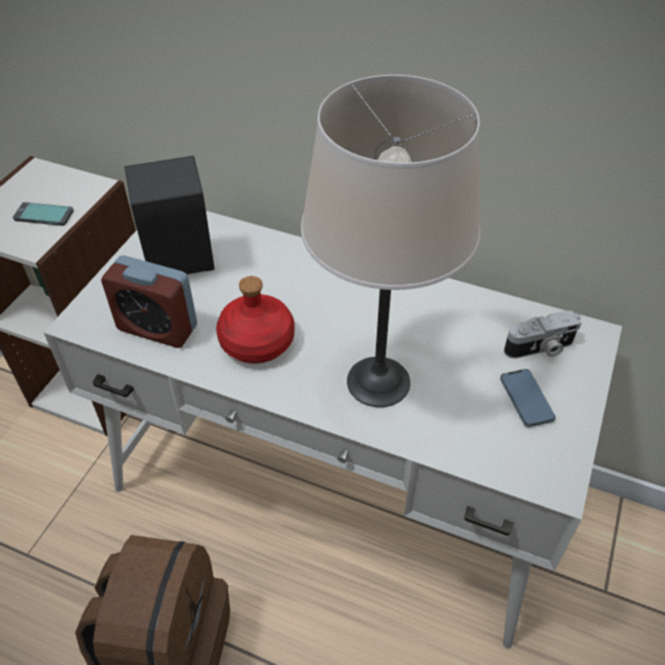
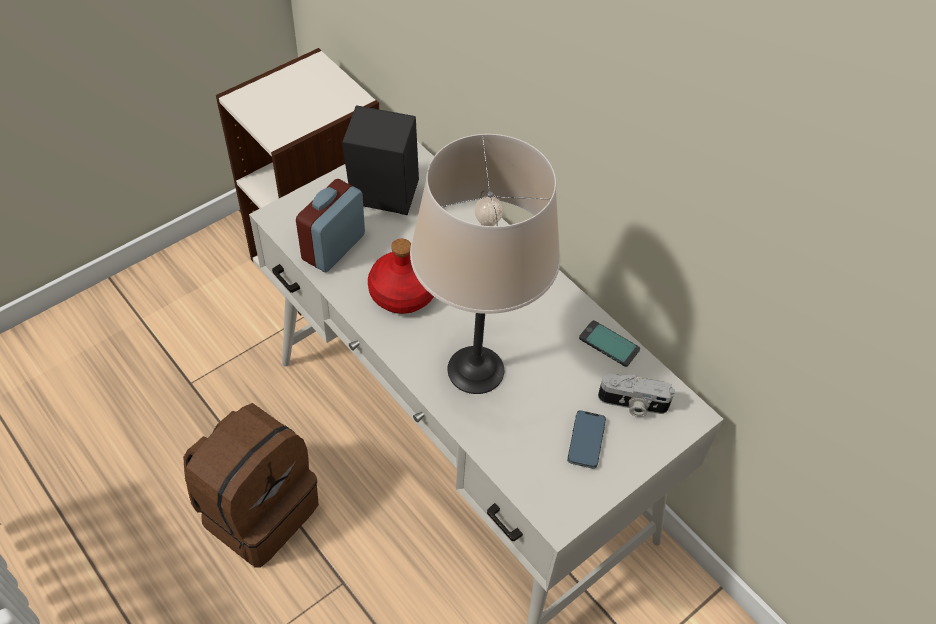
camera: 25 degrees right, 5 degrees up
(43, 215) = (299, 111): phone -> phone (608, 344)
(157, 328) = (333, 247): alarm clock -> alarm clock turned 75 degrees clockwise

